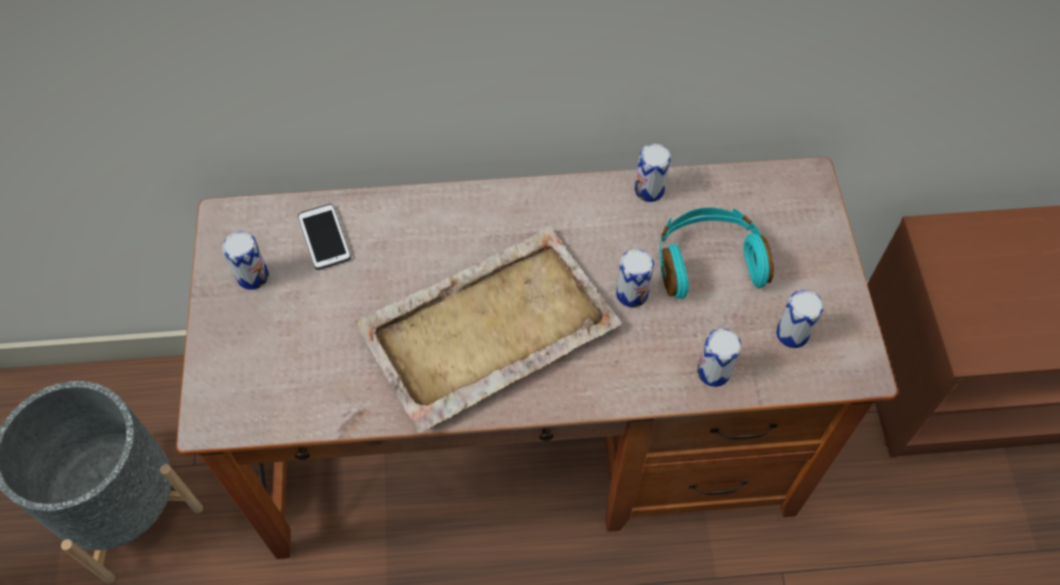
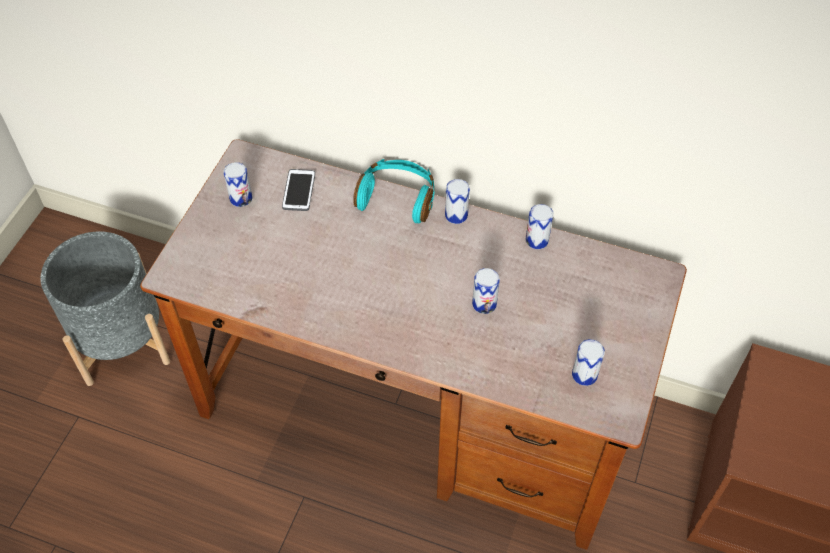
camera: 25 degrees right, 5 degrees down
(486, 329) = (371, 288): beige tray -> none
(708, 261) = (551, 303): turquoise headphones -> turquoise headphones (397, 198)
(713, 372) = (512, 377): can -> can (456, 215)

